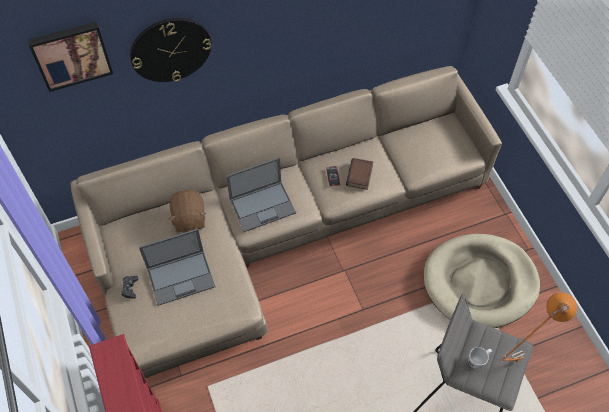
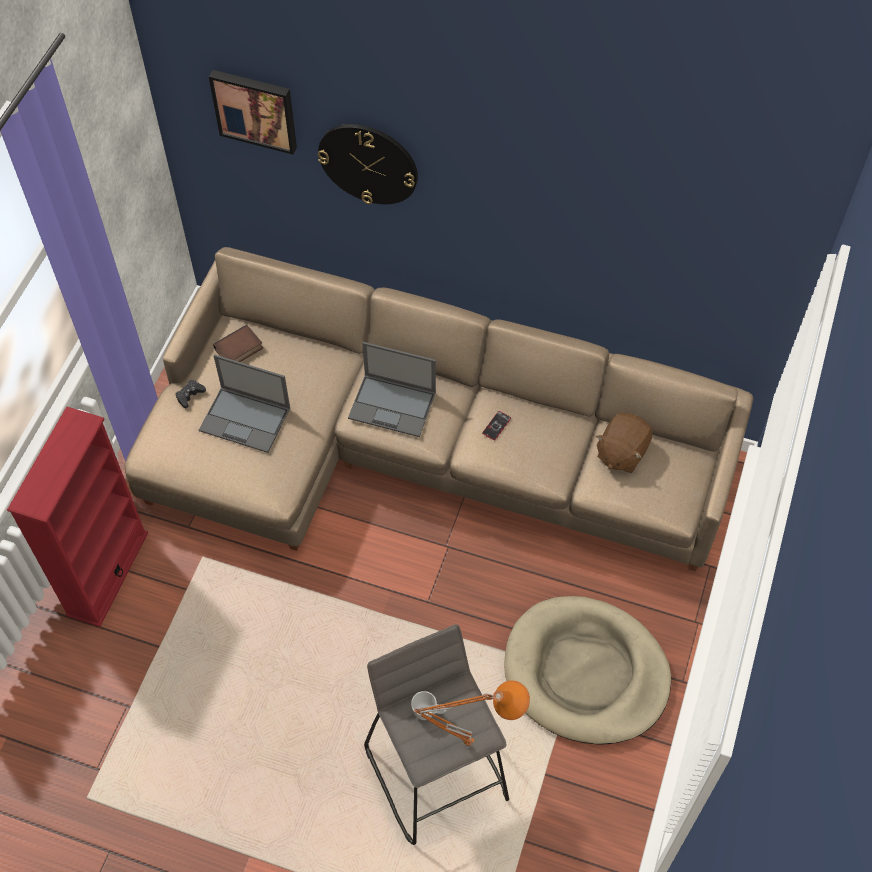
camera: 40 degrees right, 0 degrees up
(189, 219) = (307, 367): brown plush toy -> brown plush toy (621, 452)
(360, 176) = (526, 446): book -> book (239, 350)

